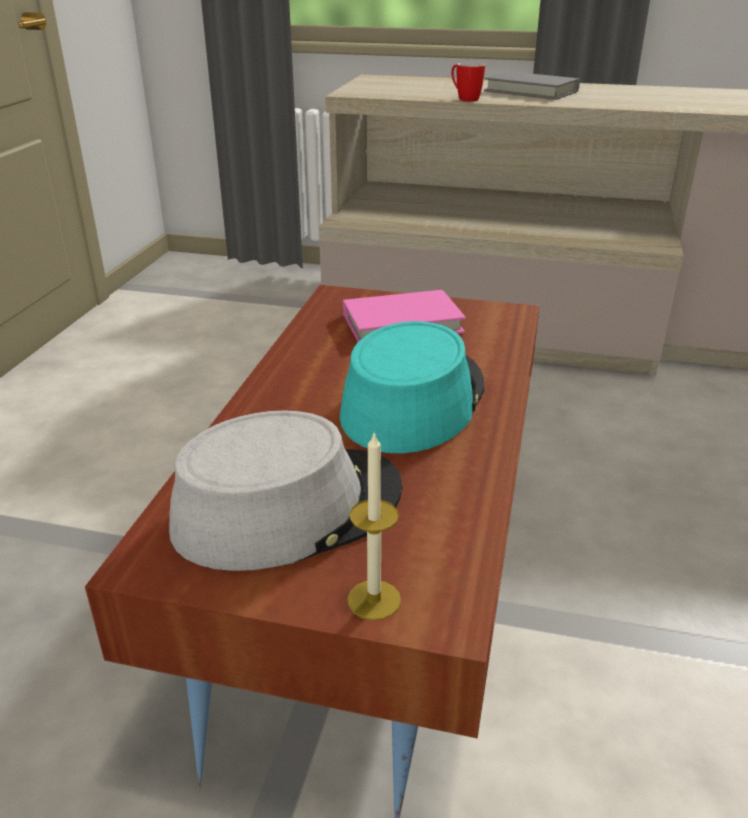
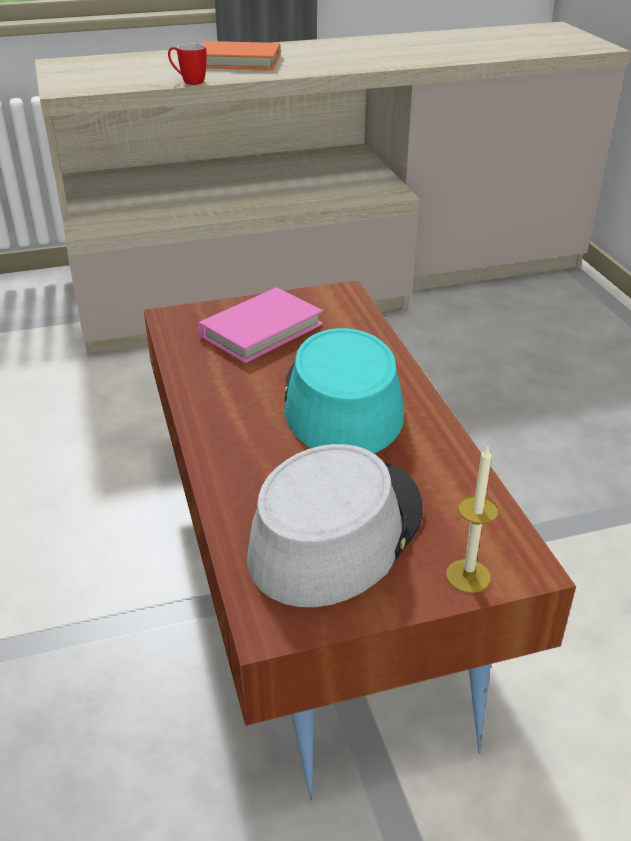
camera: 30 degrees left, 5 degrees up
(531, 91) = (238, 61): grey book -> orange book

